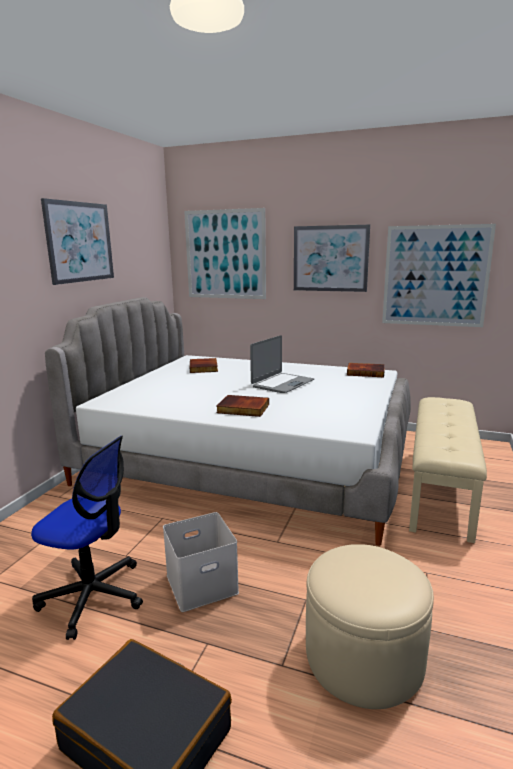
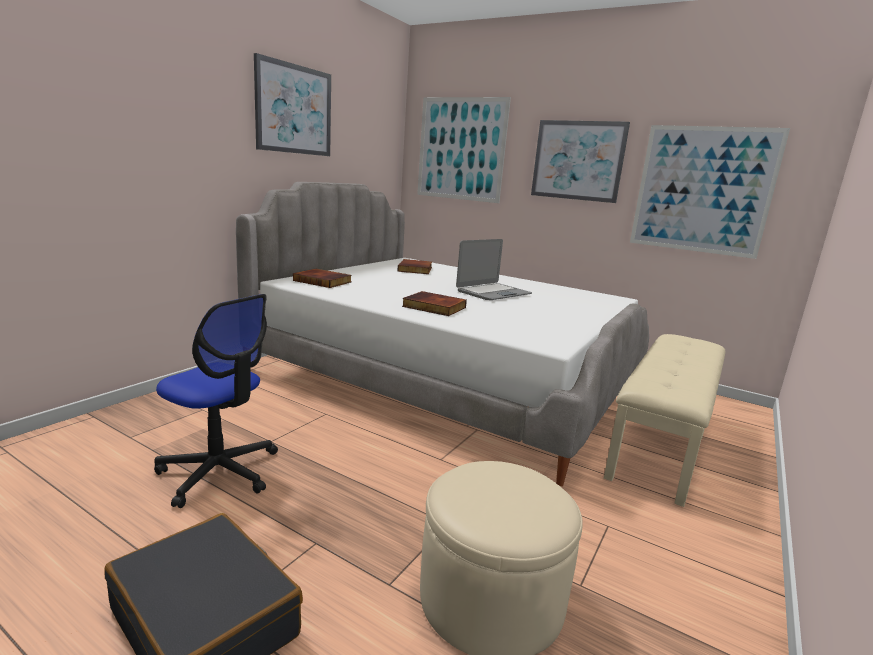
camera: 10 degrees right, 0 degrees up
(202, 582) = (339, 482): white storage box -> none
(366, 372) = (598, 296): book -> book (323, 281)

